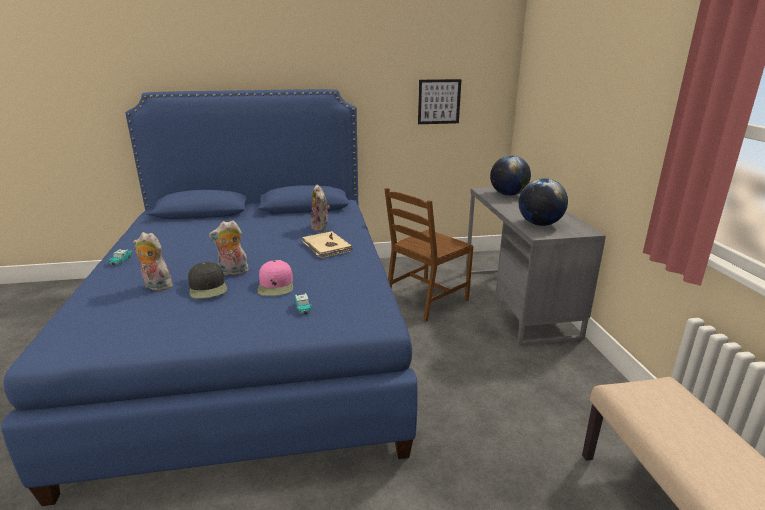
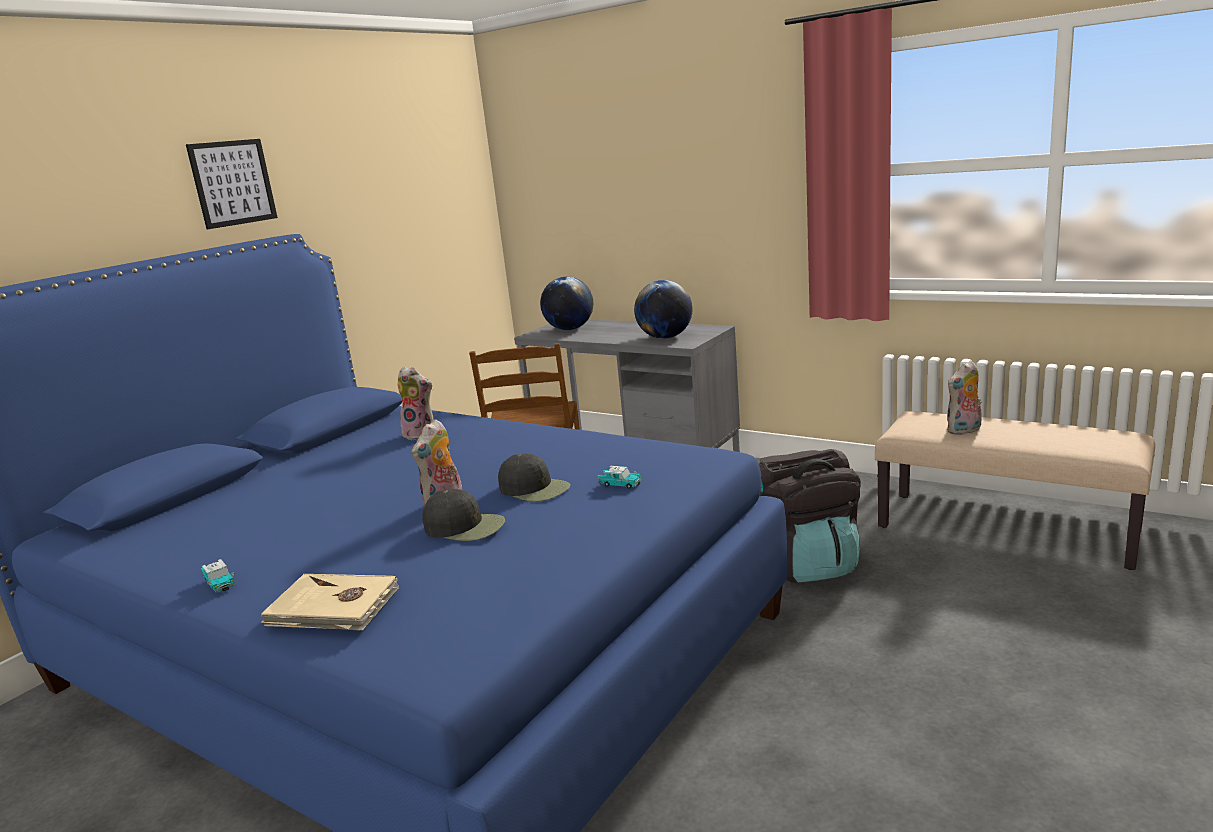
camera: 45 degrees left, 5 degrees down
(156, 286) = (386, 563): plush toy -> plush toy (964, 431)
(276, 285) = (534, 488): pink cap -> black cap
(326, 247) = (486, 443): beige book -> beige book (333, 608)
(439, 101) = (419, 231): picture -> picture (233, 183)
(485, 441) = (807, 563): none -> black backpack

